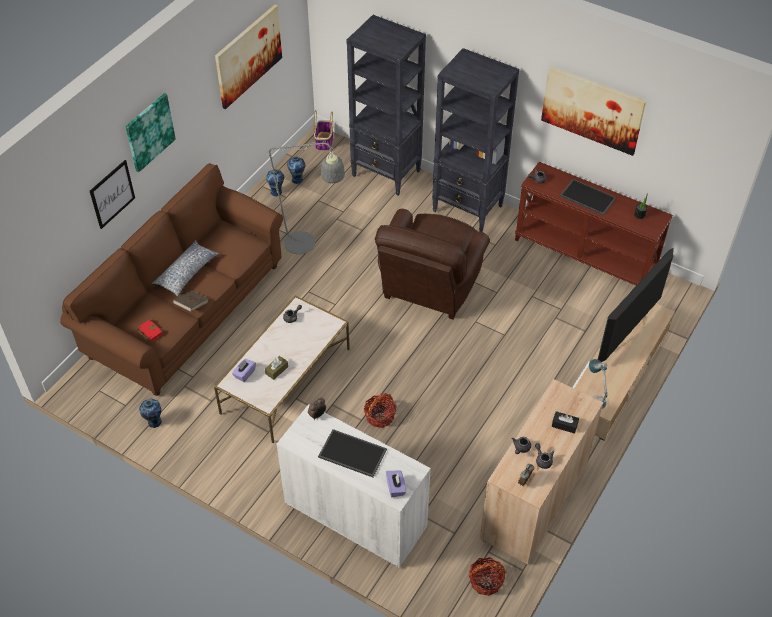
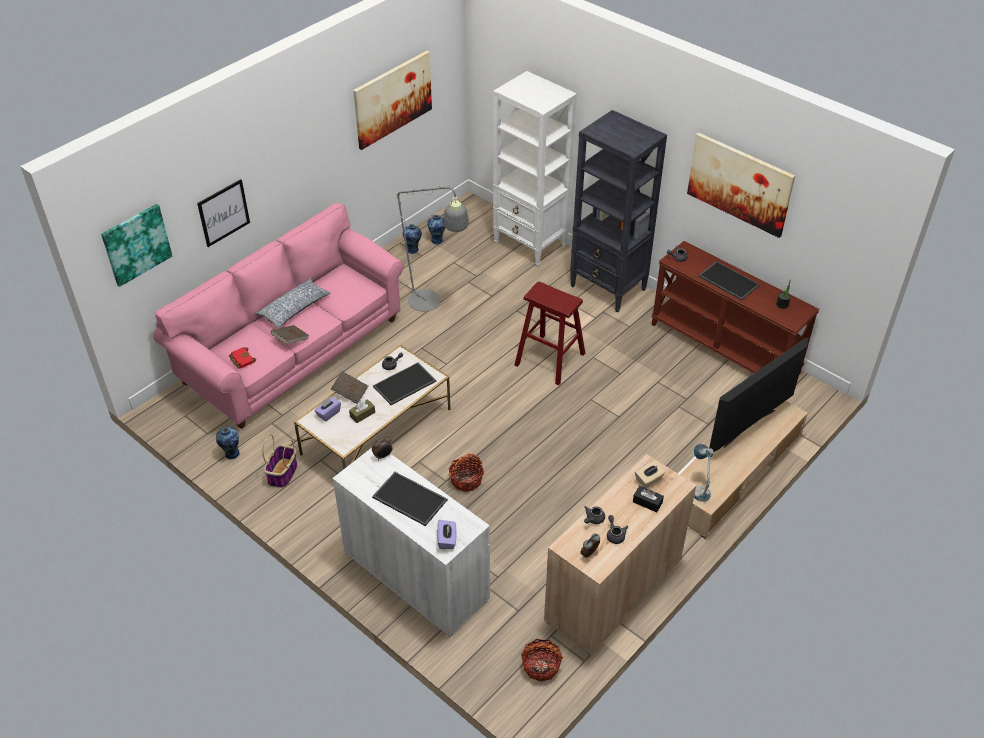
camera: 10 degrees right, 5 degrees down
(149, 132) = (271, 155): picture -> picture (136, 244)
(186, 311) = (292, 351): brown sofa -> pink sofa
(260, 350) = (350, 393): none -> brown book
(309, 335) = (404, 384): none -> tray
(324, 142) = (473, 208): basket -> basket (282, 474)
(386, 174) = (530, 245): black bookcase -> white bookcase
(429, 287) = (549, 359): brown armchair -> red stool
(561, 403) = (649, 479): none -> beige tissue box

